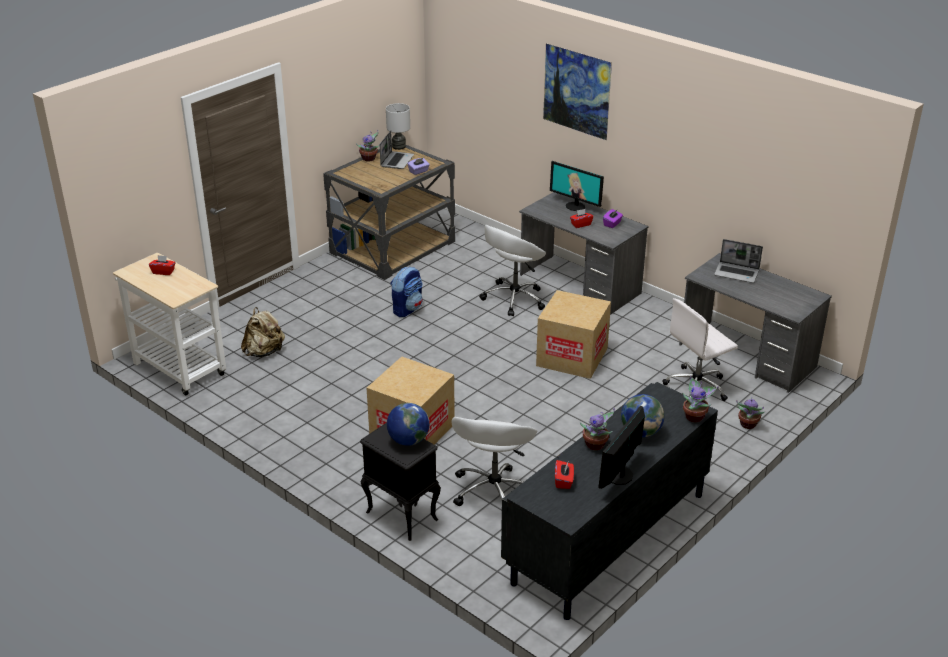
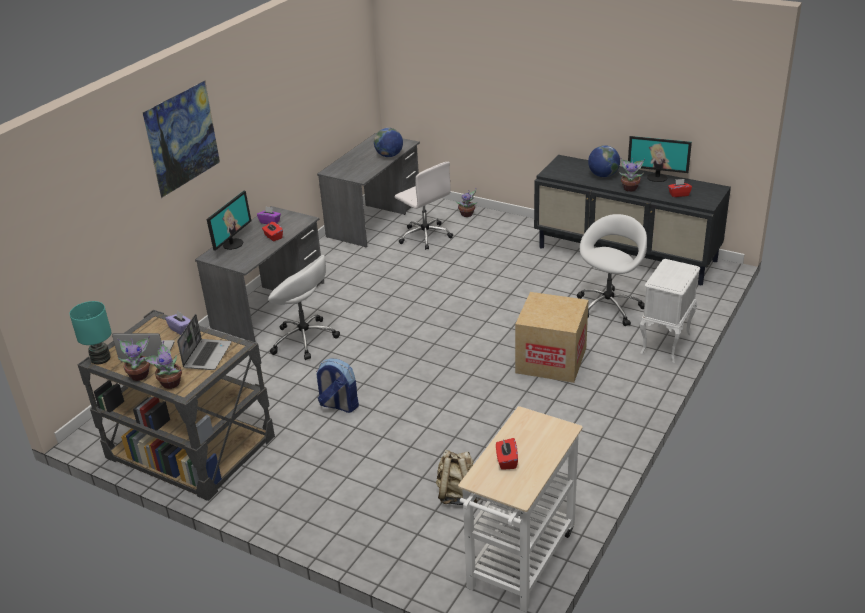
camera: 100 degrees left, 0 degrees up
(399, 146) = (100, 359): grey table lamp -> turquoise table lamp
(401, 516) = (666, 344): black nightstand -> white nightstand
(408, 440) = (667, 270): globe -> globe (389, 155)
(492, 493) = (610, 306): white office chair -> white office chair turned 45 degrees counterclockwise
(572, 357) = (401, 294): cardboard box -> none
(695, 417) = (572, 160): potted plant -> potted plant (170, 383)
(737, 273) = (351, 165): laptop -> laptop (207, 355)

